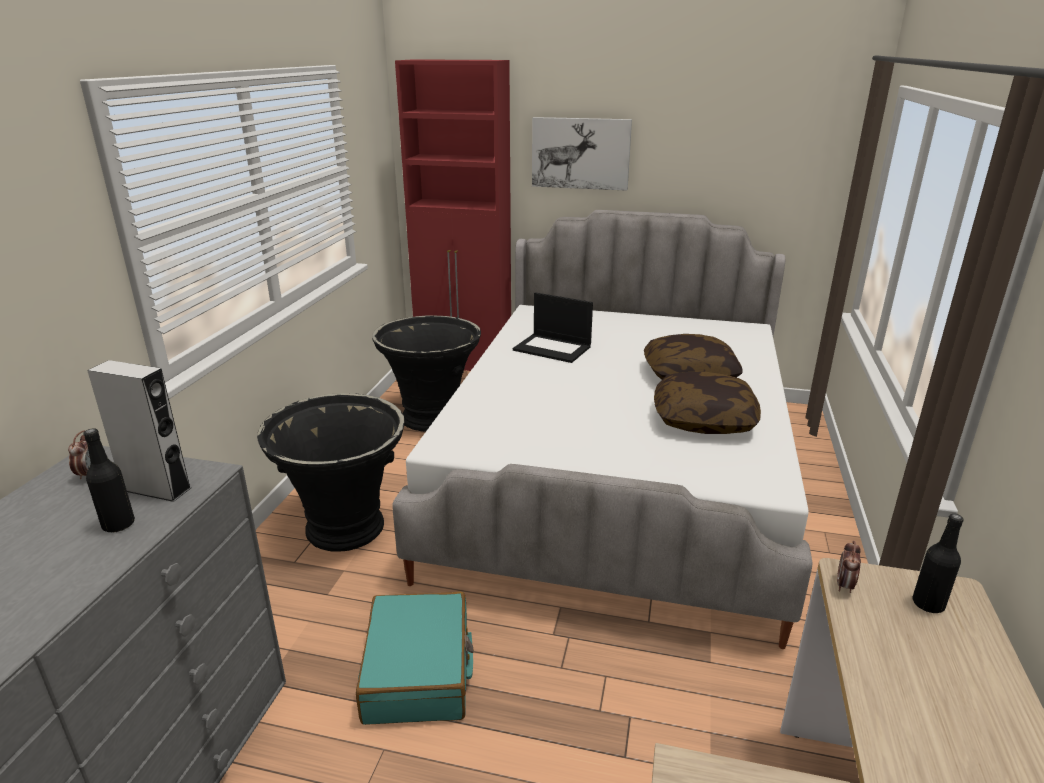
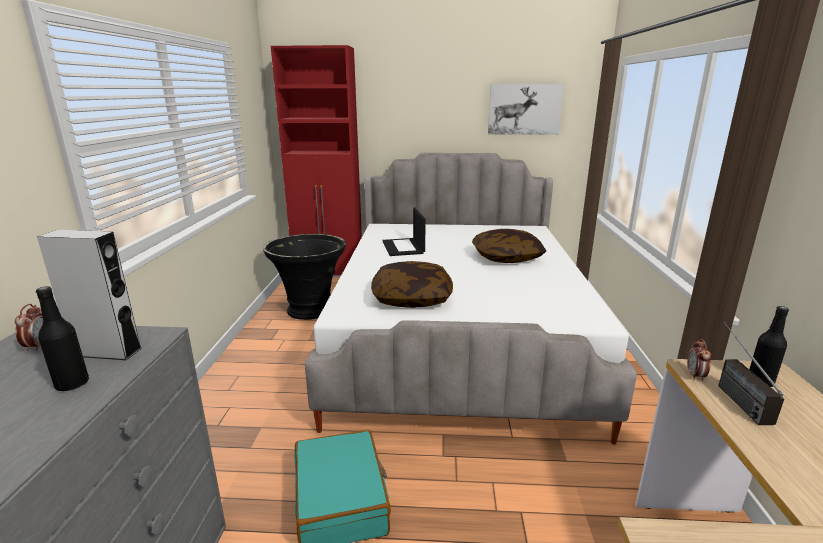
camera: 10 degrees left, 5 degrees down
(345, 529) = (257, 395): black planter -> none
(553, 348) = (403, 247): laptop -> laptop turned 60 degrees clockwise
(580, 153) = (407, 113): picture -> picture (524, 109)
(704, 420) = (529, 283): pillow -> pillow (412, 298)
(879, 615) = (732, 394): none -> radio

